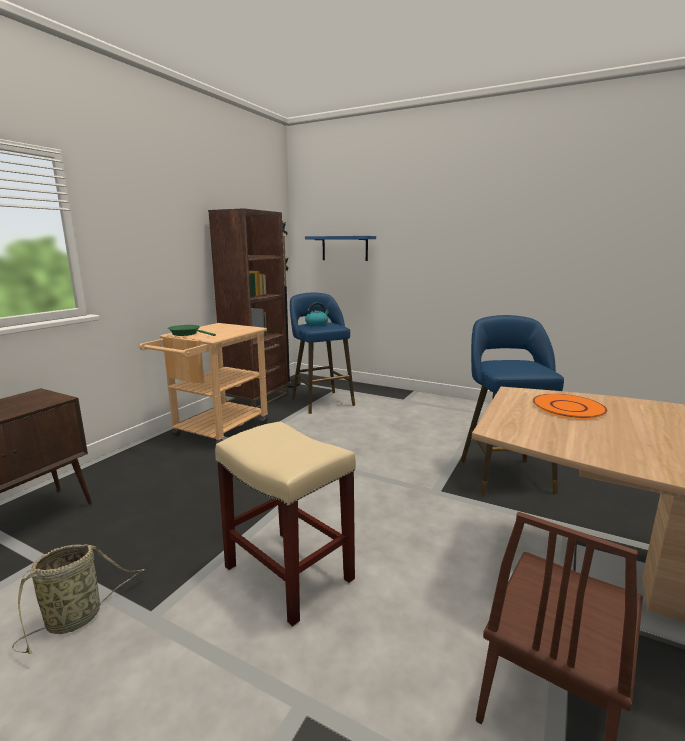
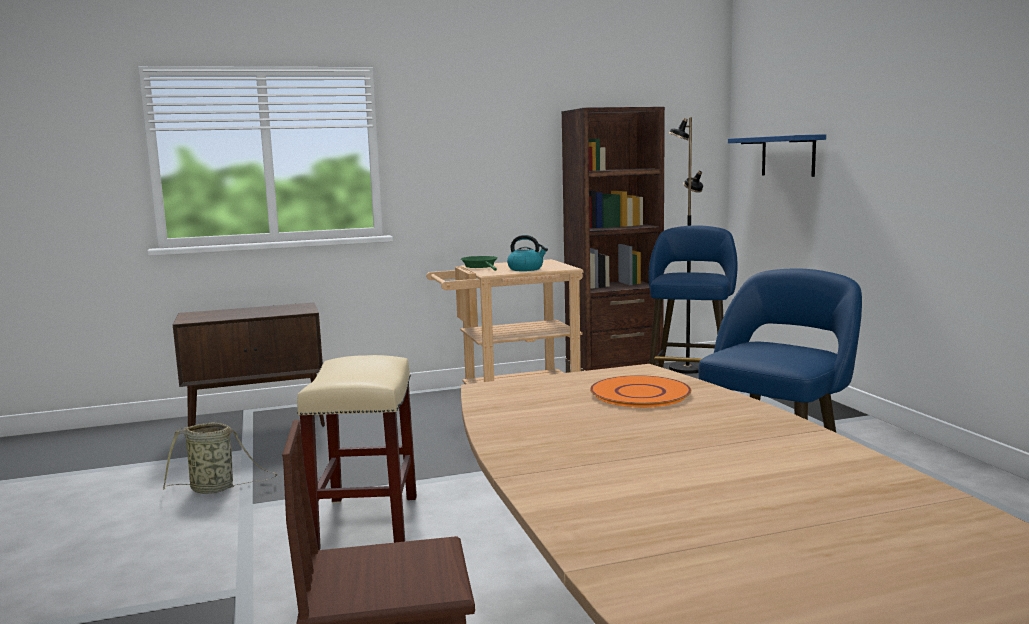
camera: 45 degrees right, 5 degrees down
(317, 324) = (686, 273): kettle -> kettle (526, 269)

